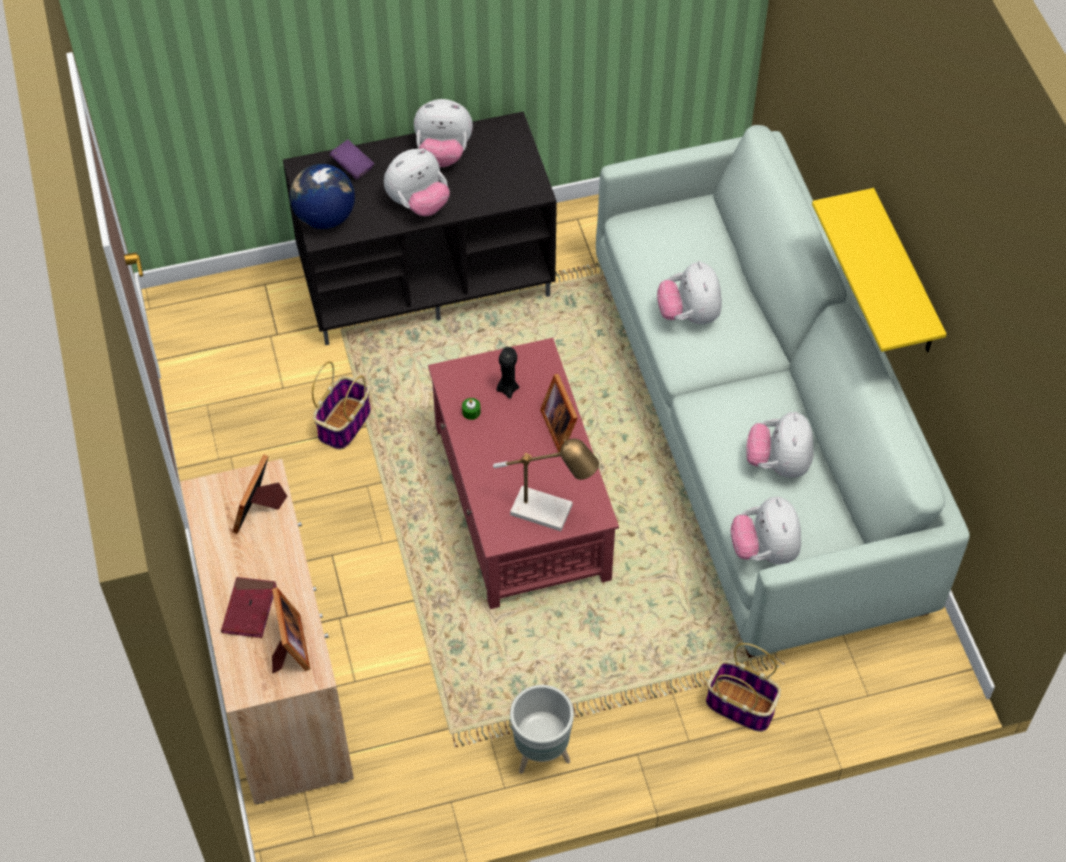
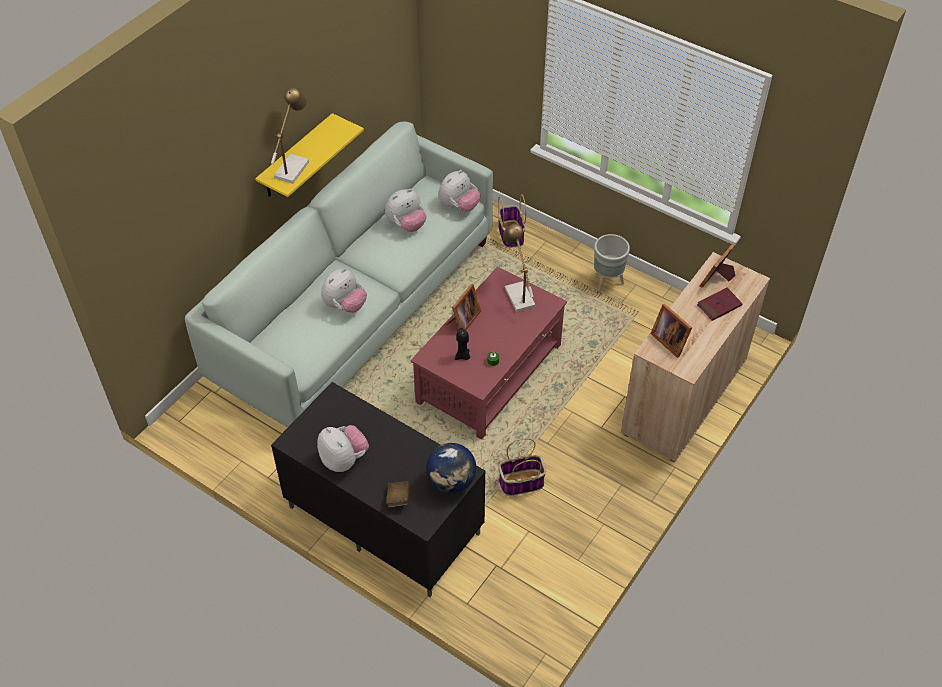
camera: 130 degrees left, 5 degrees down
(260, 509) = (669, 340): picture frame -> picture frame turned 75 degrees clockwise
(352, 166) = (398, 498): purple book -> brown book
(418, 203) = (396, 443): plush toy -> none
(863, 234) = (293, 166): none -> table lamp

